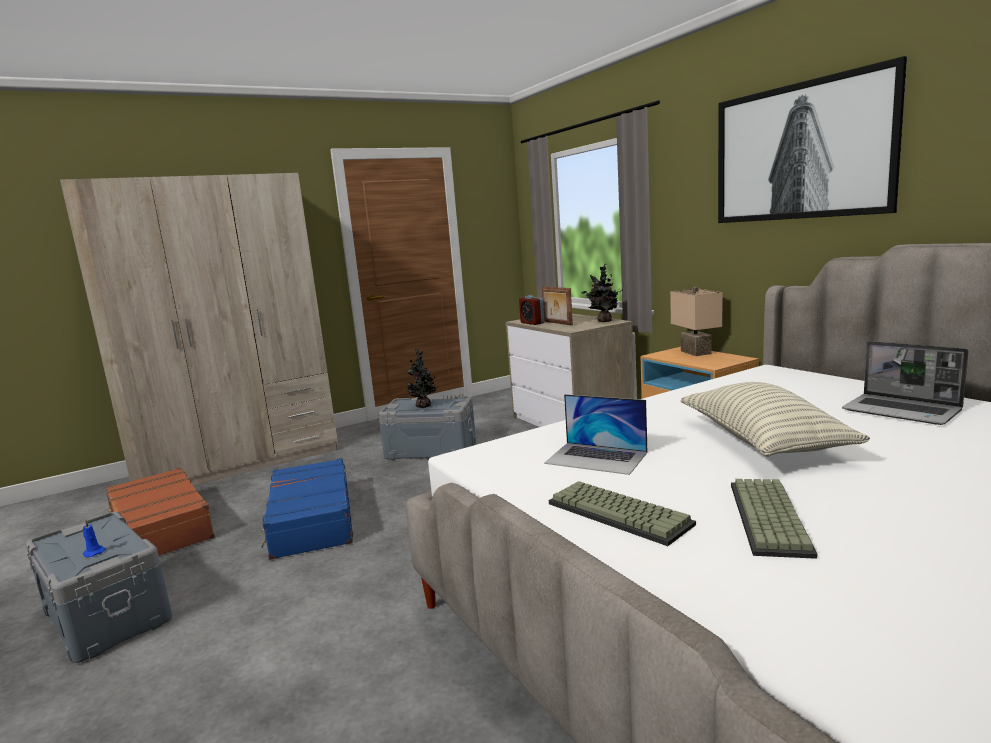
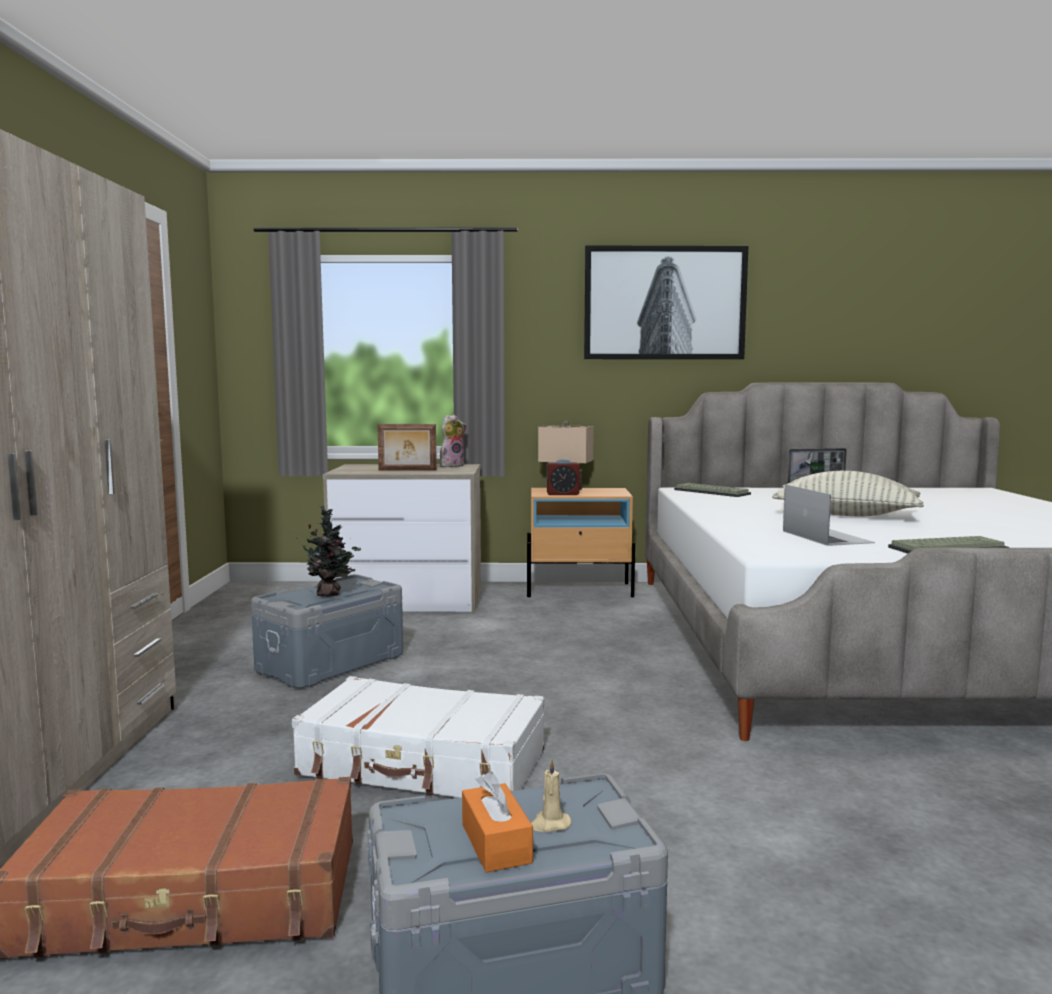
camera: 60 degrees left, 5 degrees down
(74, 547) = (496, 843): none -> orange tissue box
(93, 552) = (549, 824): blue candle -> beige candle
(311, 520) = (423, 764): blue suitcase -> white suitcase
(532, 323) = (373, 472): alarm clock -> alarm clock (563, 494)
(596, 458) = (826, 536): laptop -> laptop turned 75 degrees counterclockwise
(603, 321) = (452, 466): potted plant -> plush toy
(771, 518) = (981, 534): keyboard -> keyboard (713, 492)

